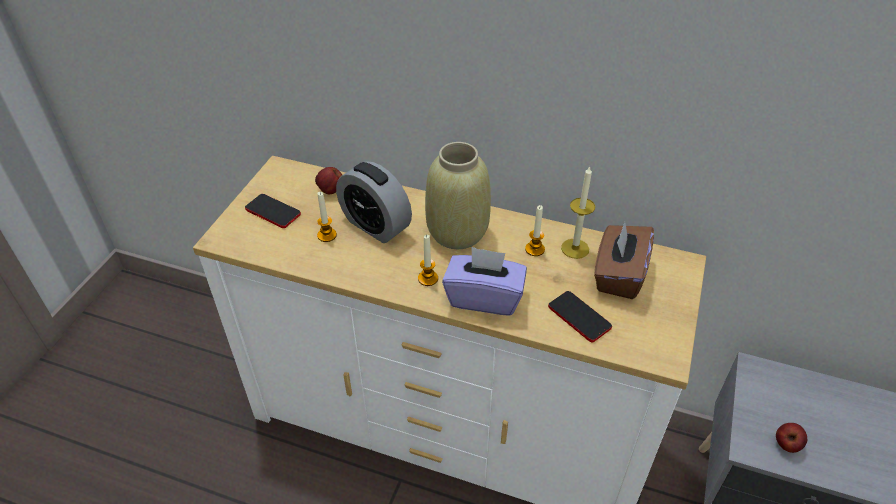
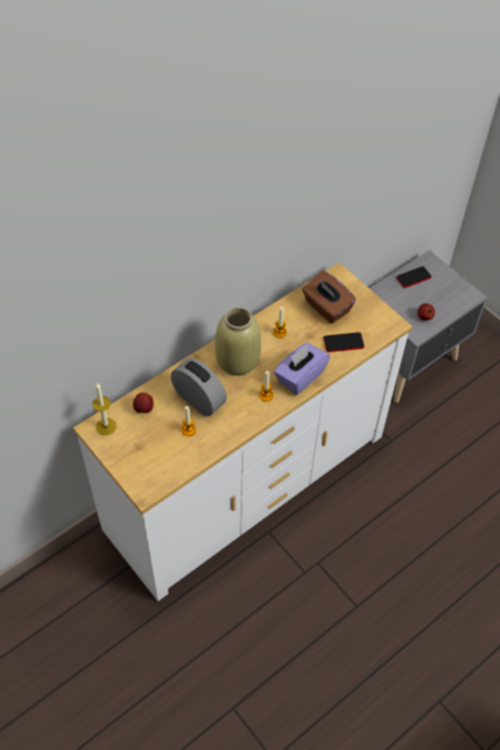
camera: 60 degrees left, 10 degrees up
(273, 212) = (140, 451): phone -> phone (413, 277)
(375, 225) = (199, 399): alarm clock -> alarm clock turned 120 degrees counterclockwise
(575, 248) = (292, 314): candle -> candle (106, 426)

